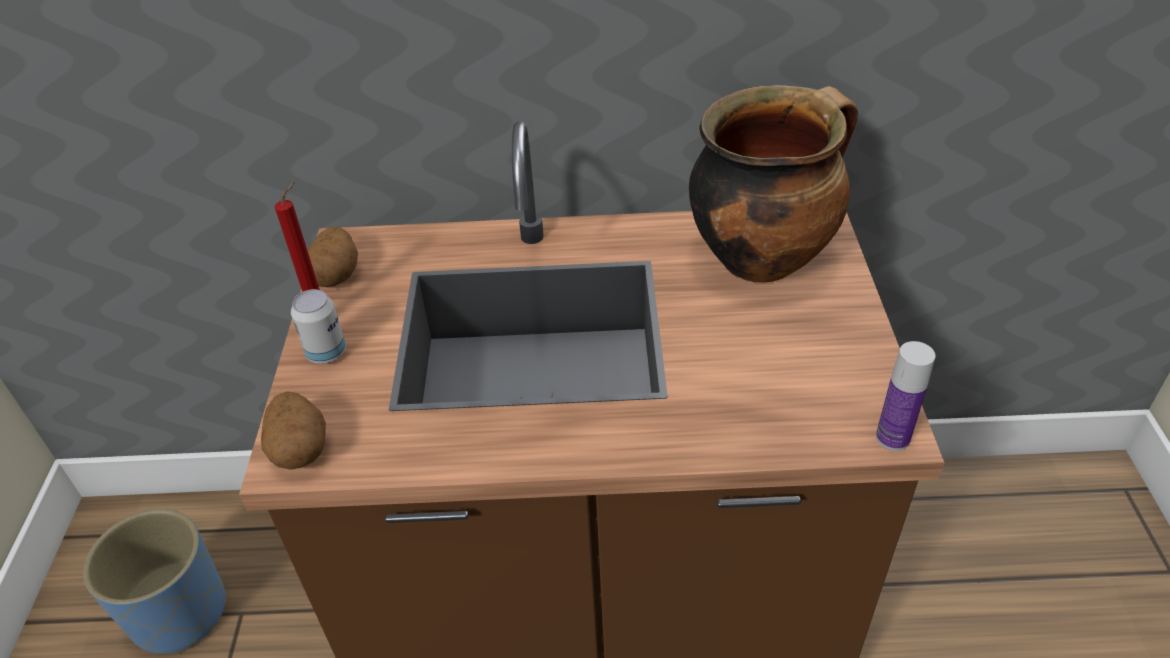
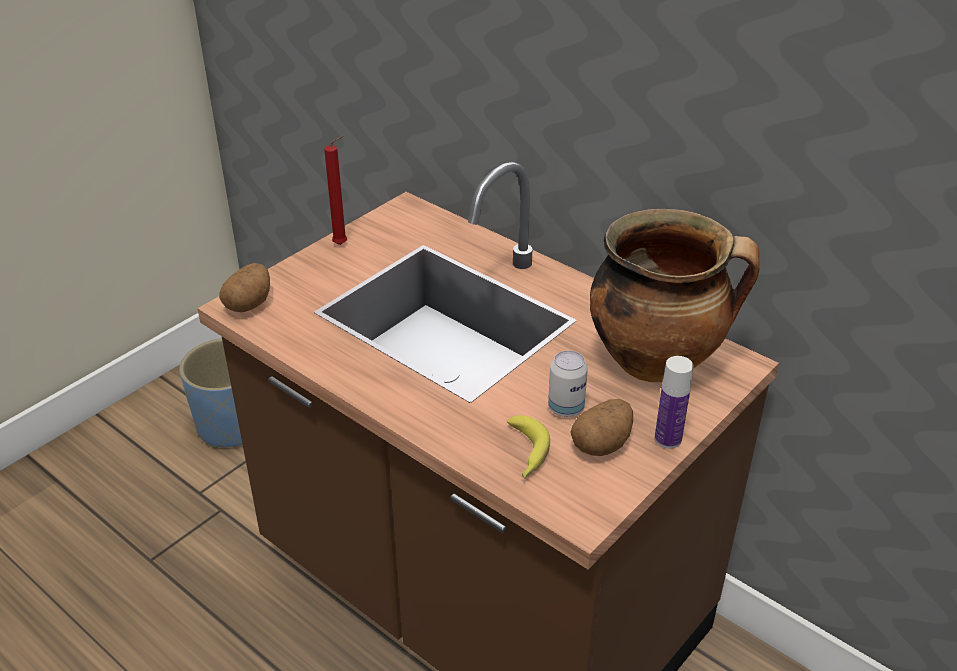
camera: 40 degrees right, 5 degrees down
(326, 353) = (321, 263): can -> can (566, 408)
(336, 275) = (380, 223): potato -> potato (602, 444)
(778, 411) = (526, 454): none -> banana
(892, 438) = (576, 517): bottle -> bottle (668, 439)

